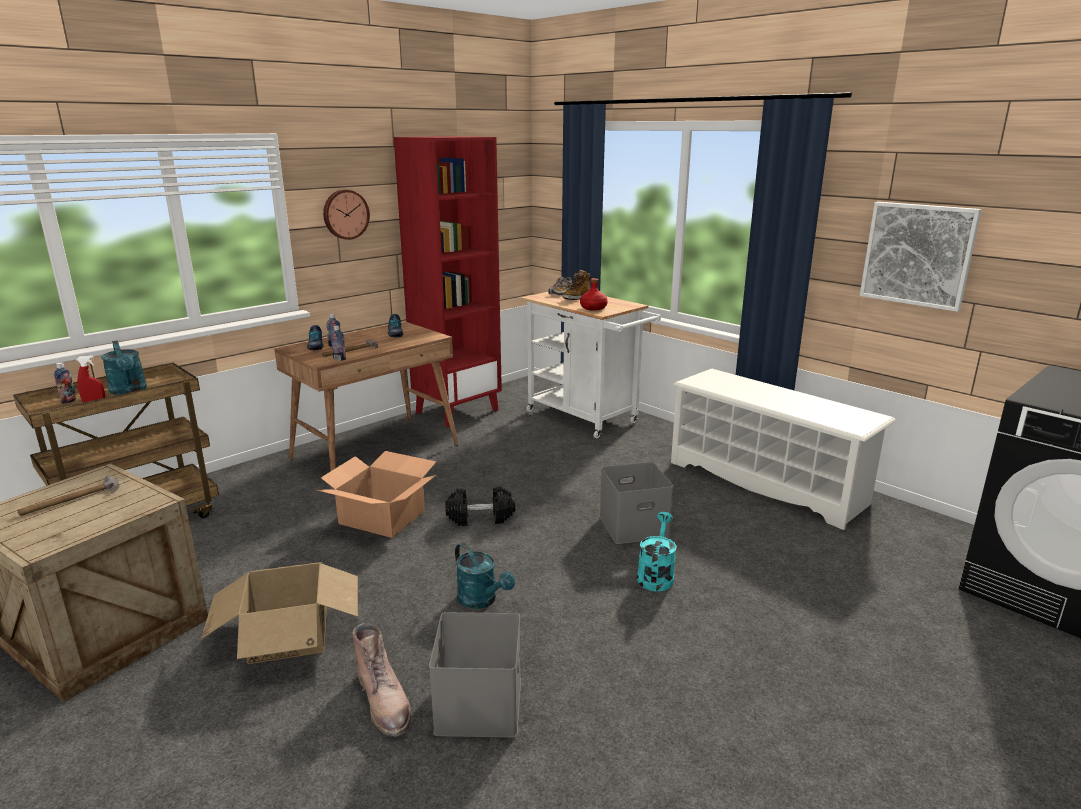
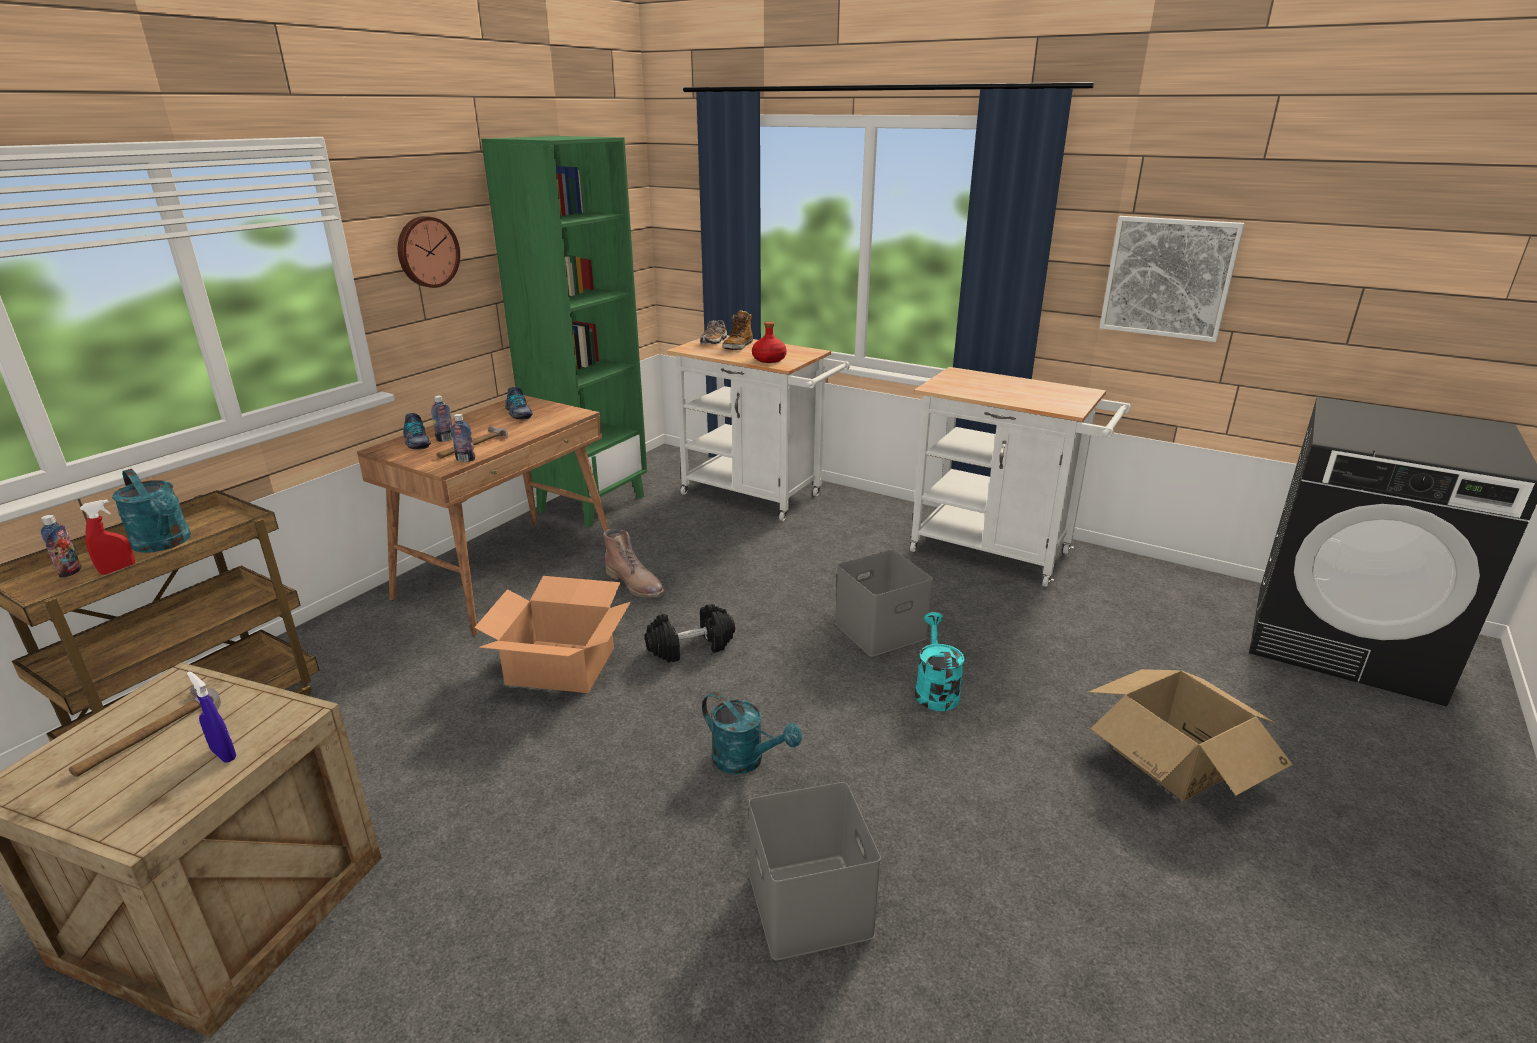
camera: 15 degrees left, 5 degrees up
(104, 517) = (224, 754): none -> blue spray bottle
(289, 635) = (511, 859): cardboard box -> cardboard box (1175, 760)
(385, 701) = (688, 927): brown boot -> brown boot (636, 584)
(457, 411) = (591, 503): red bookcase -> green bookcase
(767, 483) = (1000, 554): white shoe rack -> white cart

